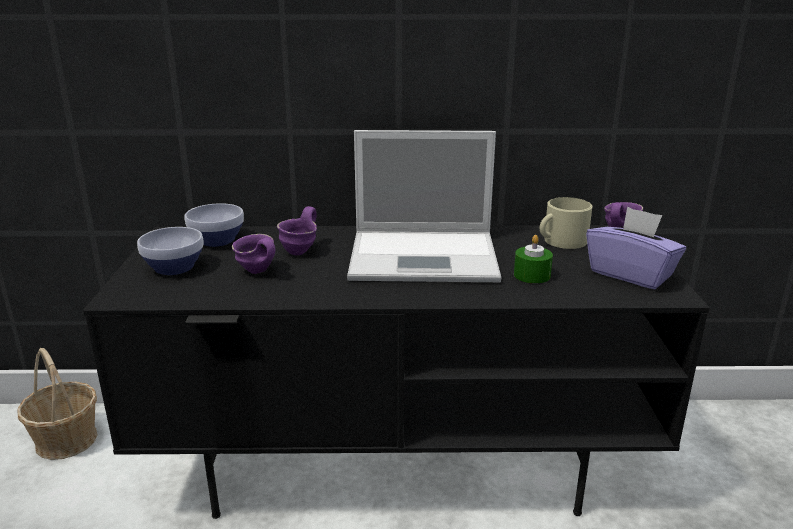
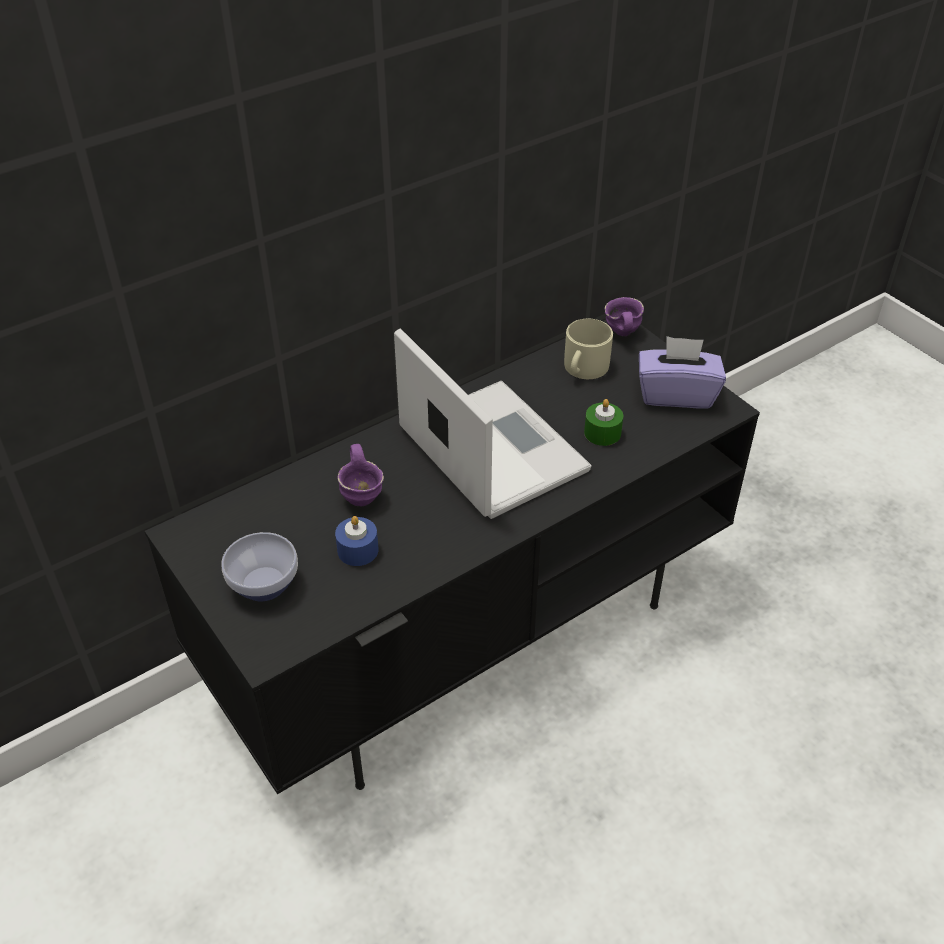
camera: 35 degrees left, 20 degrees up
(67, 440) = (103, 805): basket -> none
(217, 240) = (251, 519): bowl -> none
(256, 273) = (358, 550): purple mug -> blue candle
(426, 257) = (490, 448): laptop -> laptop turned 90 degrees counterclockwise

